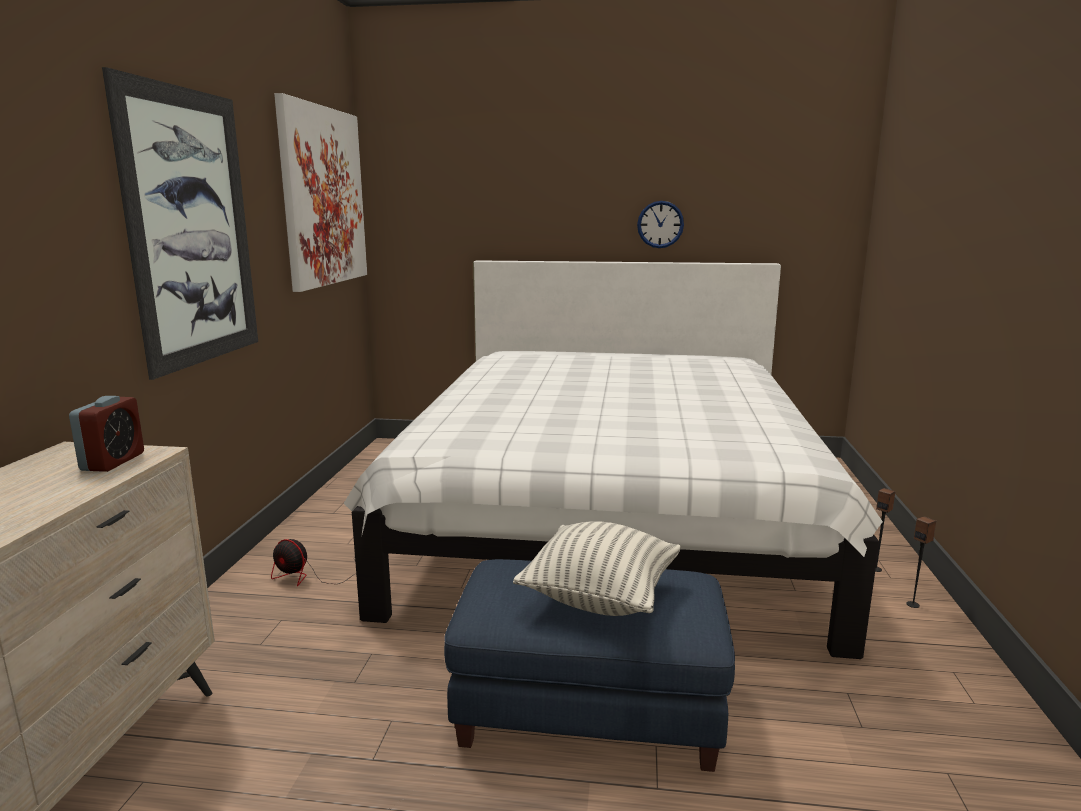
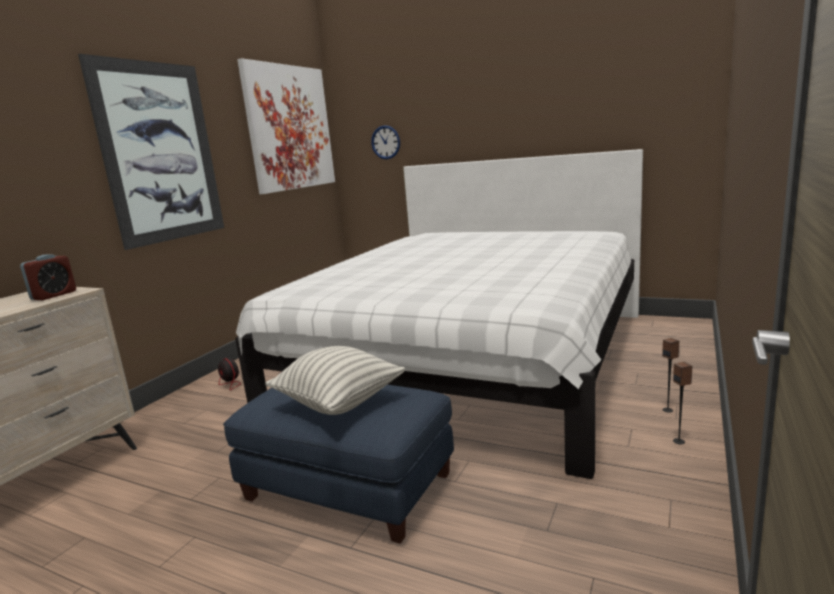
camera: 20 degrees right, 0 degrees up
(660, 224) = (540, 125): wall clock -> wall clock (385, 142)

